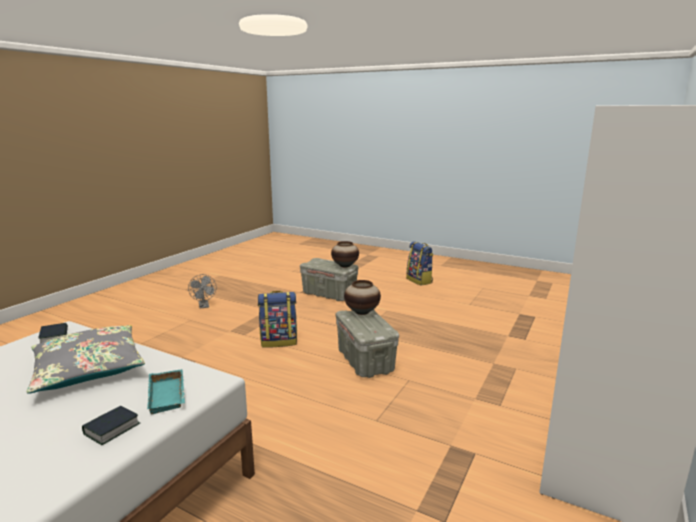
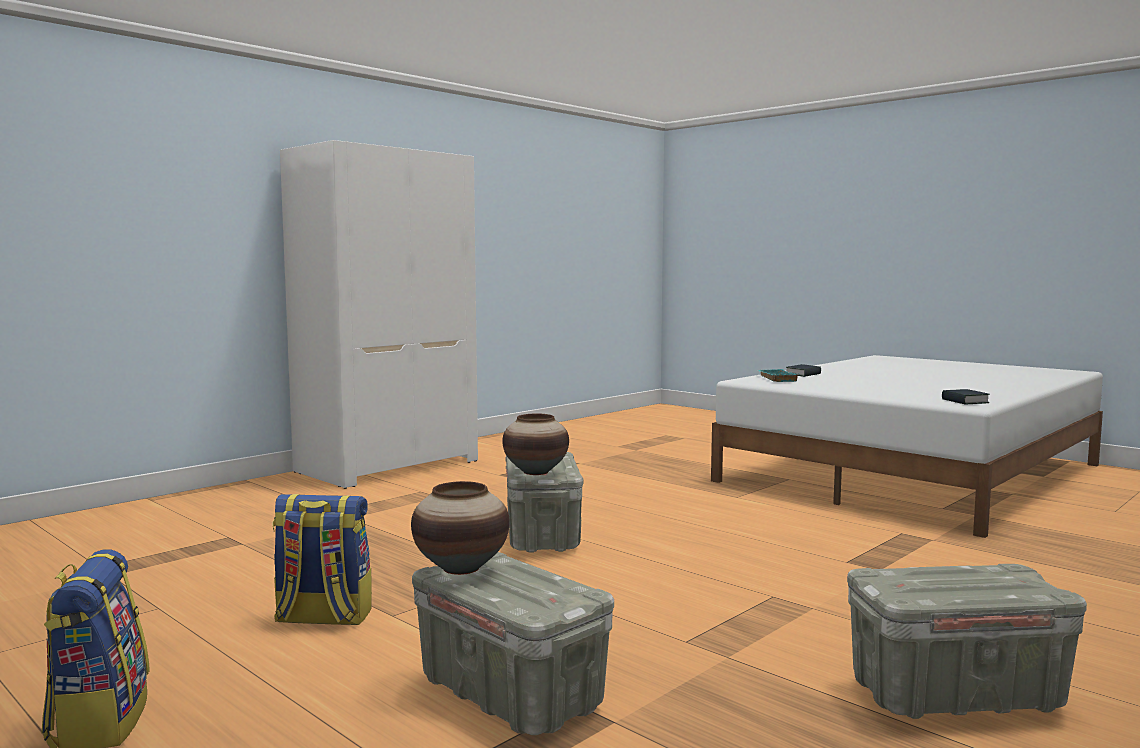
camera: 165 degrees left, 10 degrees down
(88, 368) = (872, 388): grey pillow -> none
(204, 306) = (954, 695): grey fan -> grey storage box
(279, 341) = (690, 576): backpack -> backpack (323, 618)

